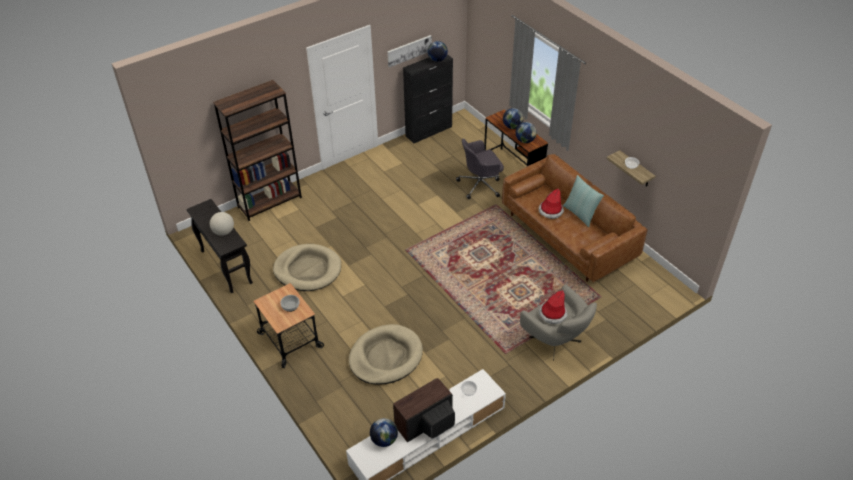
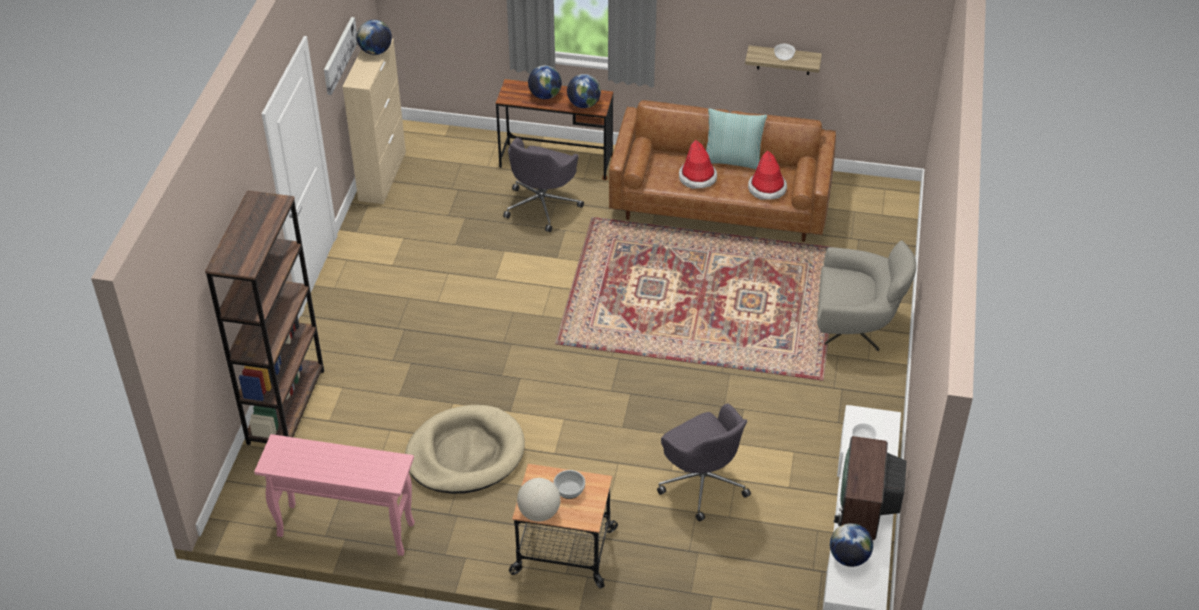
camera: 45 degrees left, 0 degrees up
(223, 232) = (357, 462): globe -> globe (539, 513)
(225, 267) = (344, 530): black console table -> pink console table
(385, 357) = (702, 482): beige dog bed -> grey office chair
(429, 131) = (382, 175): black cabinet -> beige cabinet
(552, 314) = (849, 291): hat -> hat (767, 188)

